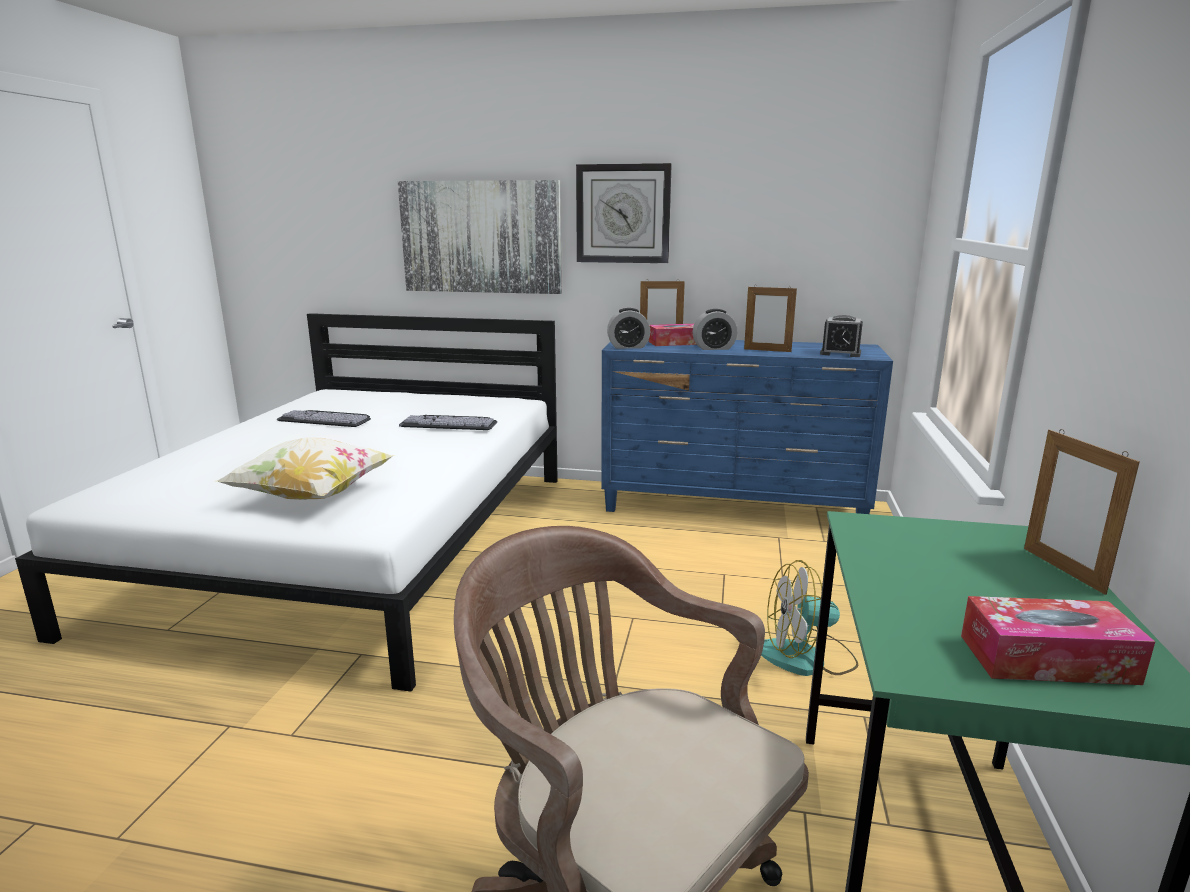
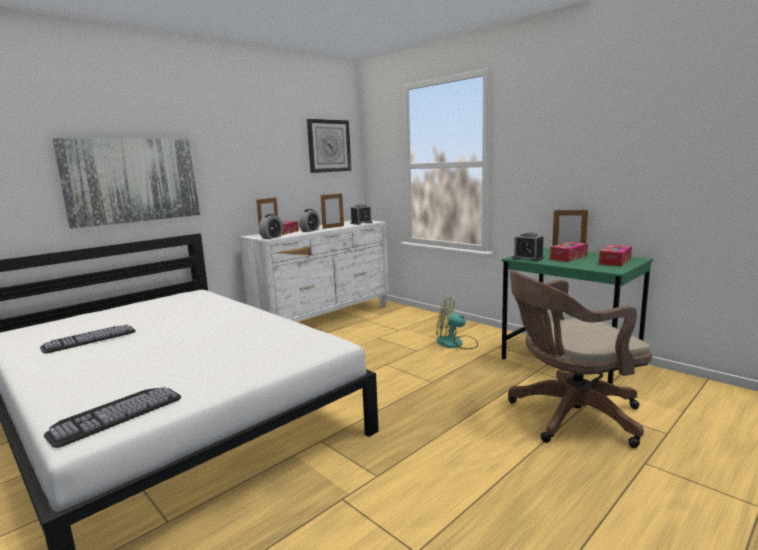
camera: 55 degrees left, 5 degrees down
(313, 496) = (251, 355): pillow -> none
(451, 422) = (199, 308): keyboard -> keyboard (115, 413)
(623, 214) = (231, 160): wall clock -> wall clock (329, 146)
(733, 508) = (324, 319): blue dresser -> white dresser
(807, 658) = (456, 343): fan -> fan turned 75 degrees clockwise
(875, 536) = (528, 258): none -> alarm clock
(978, 581) = (568, 257): none -> tissue box

